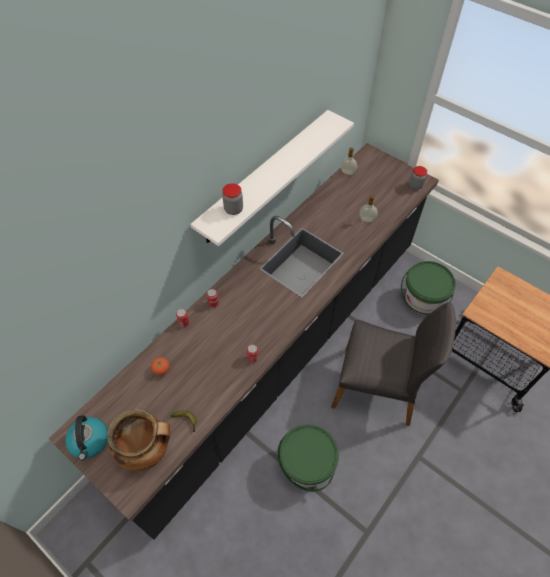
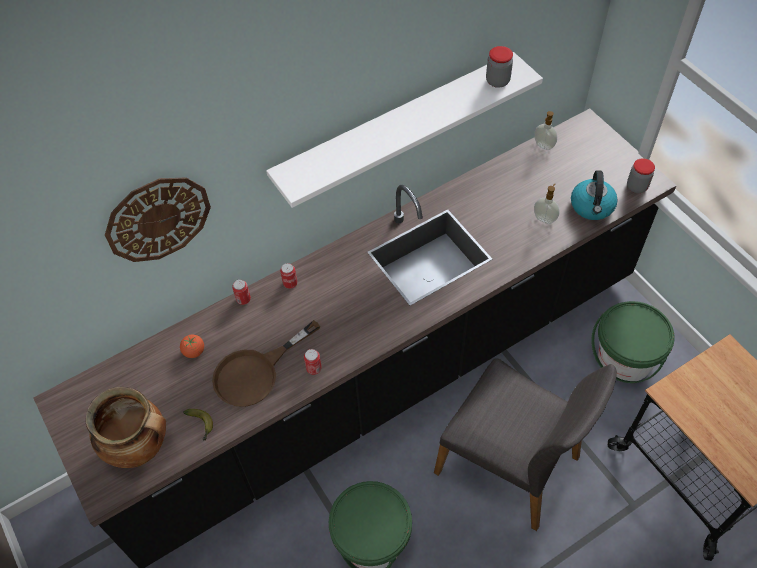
camera: 20 degrees right, 0 degrees up
(90, 441) = (78, 415): kettle -> kettle (592, 207)
(123, 277) = (158, 219): none -> wall clock
(212, 372) = (256, 372): none -> brown frying pan
(233, 209) = (328, 163): jar -> jar (497, 81)

